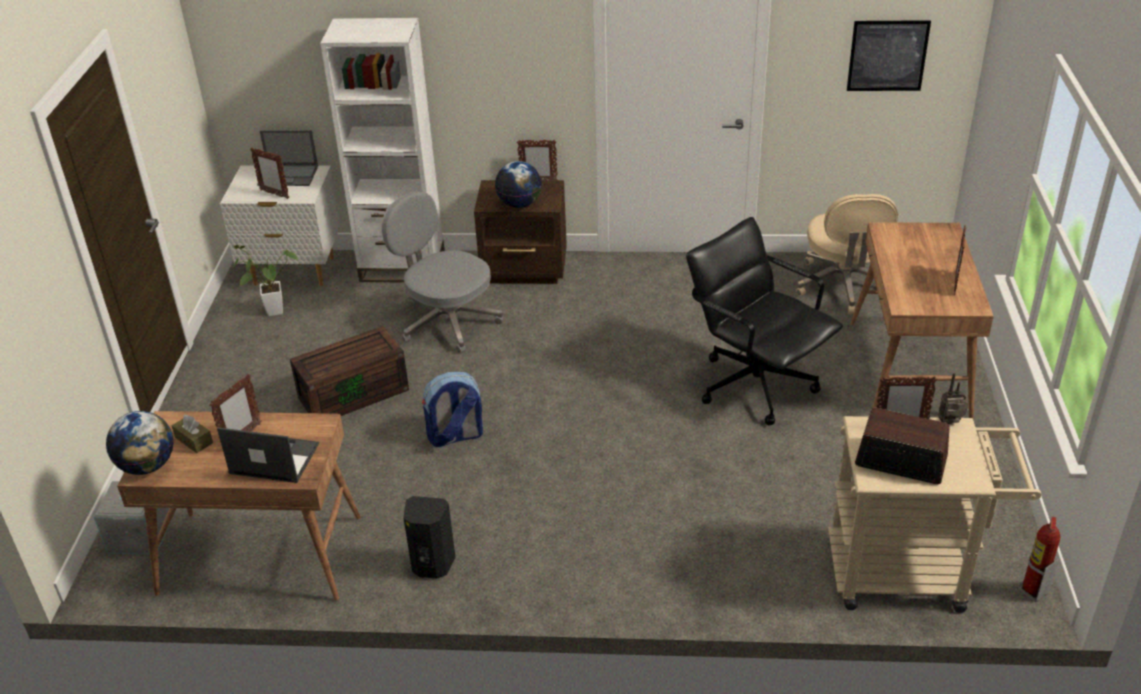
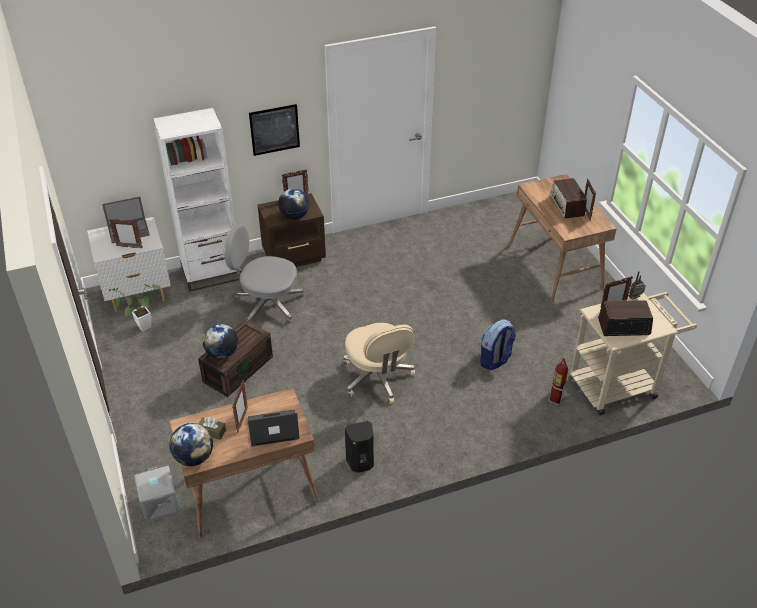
camera: 25 degrees left, 5 degrees up
(324, 360) = (222, 353): none -> globe
(455, 436) = (322, 379): backpack -> backpack (495, 360)
(756, 384) = (478, 297): black office chair -> none
(843, 286) = (491, 221): beige office chair -> beige office chair (378, 378)
(887, 55) = (501, 79): picture -> picture (274, 129)
(928, 267) = (567, 206): none -> radio
(1032, 591) = (681, 376): fire extinguisher -> fire extinguisher (555, 400)

